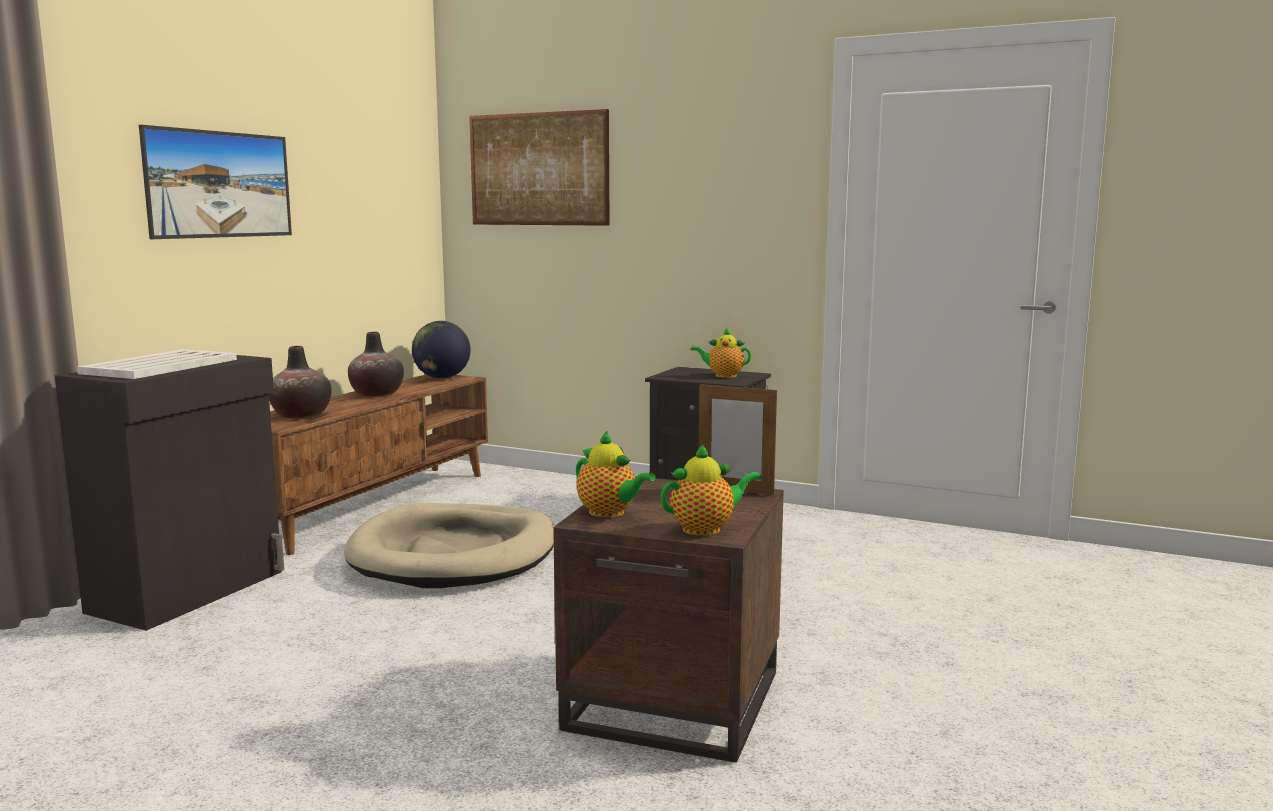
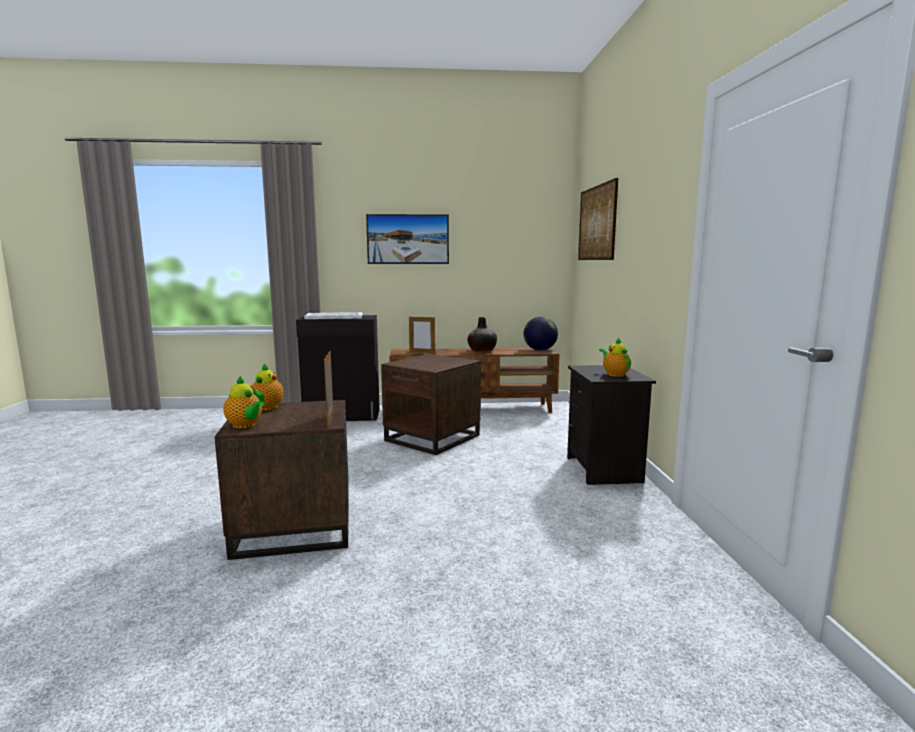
camera: 60 degrees right, 0 degrees up
(301, 415) = (422, 352): vase -> picture frame
(454, 554) = (433, 438): beige dog bed -> brown side table

